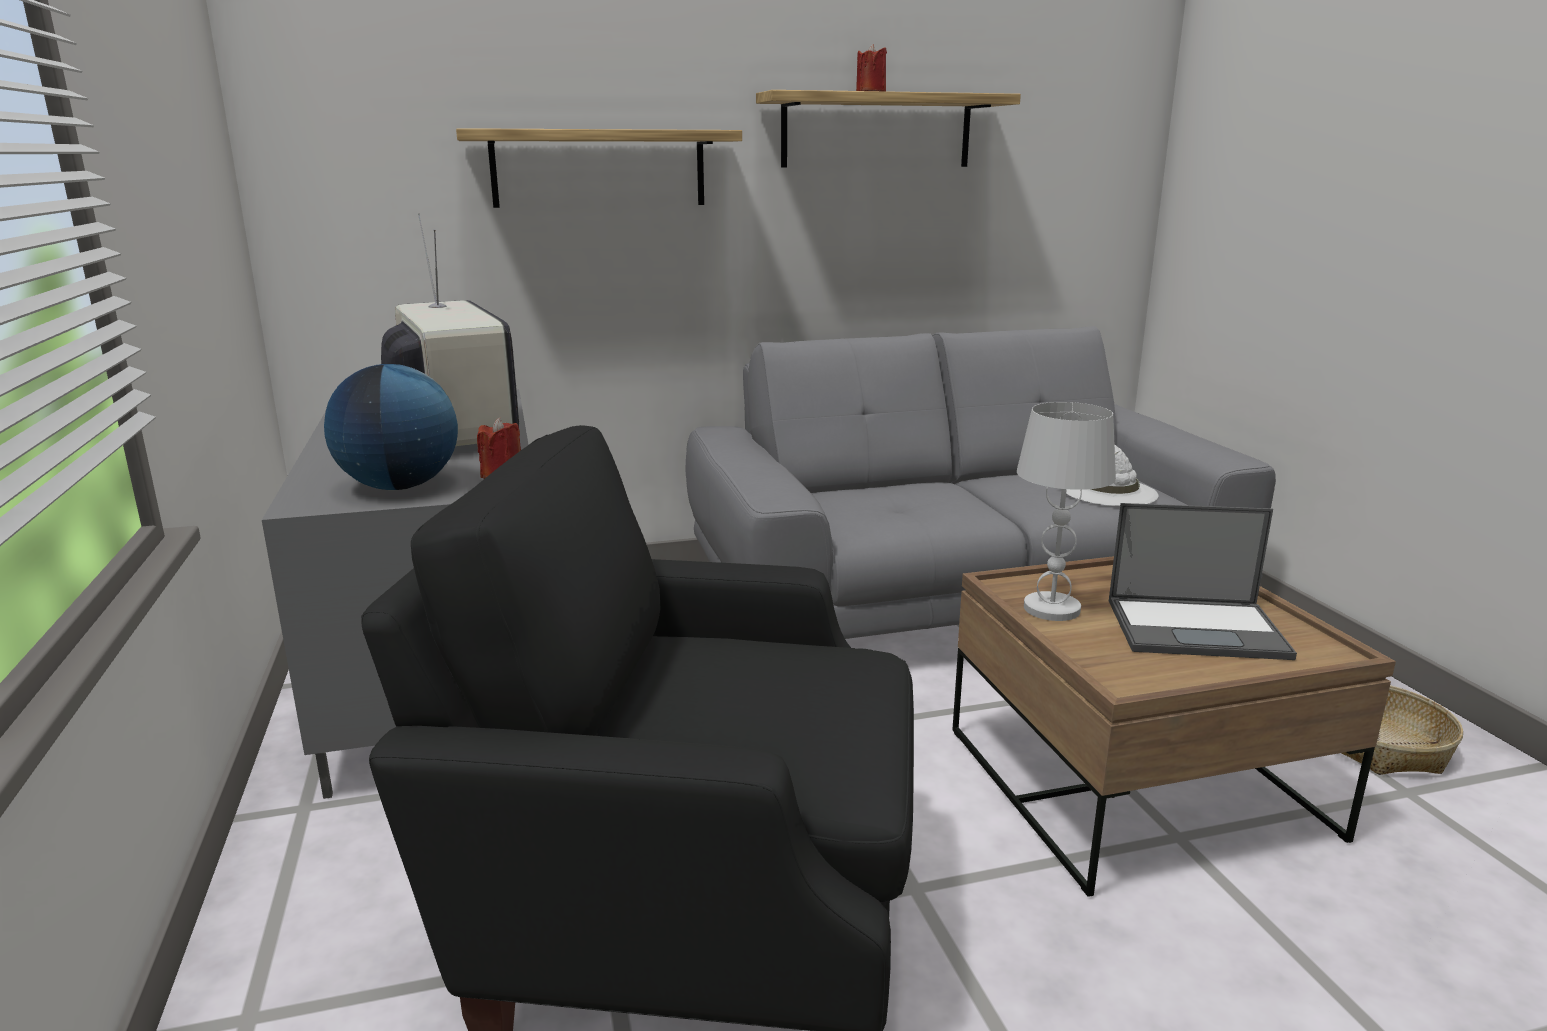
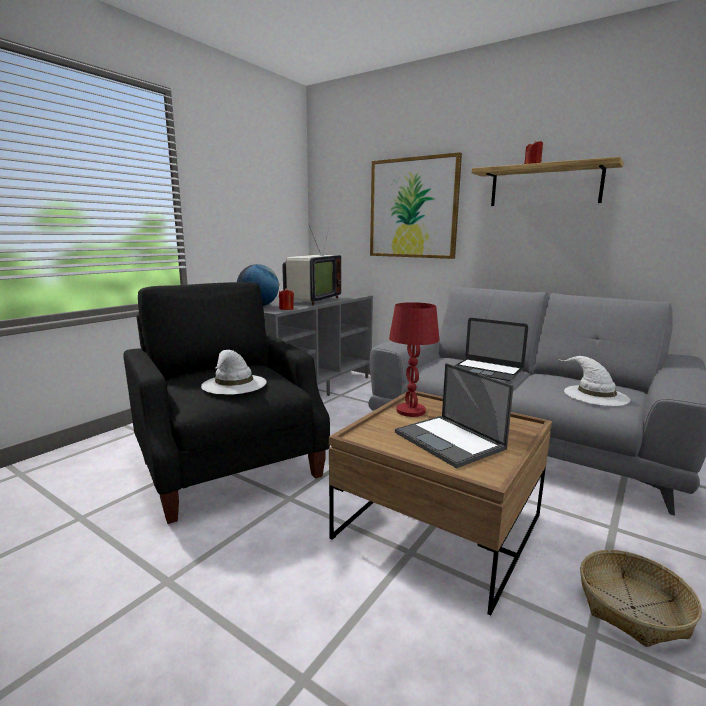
camera: 50 degrees right, 5 degrees down
(599, 168) = (413, 208): shelf -> picture
(798, 698) = (234, 384): none -> white hat
(924, 497) = (486, 370): none -> laptop
(1052, 608) = (411, 411): white table lamp -> red table lamp

